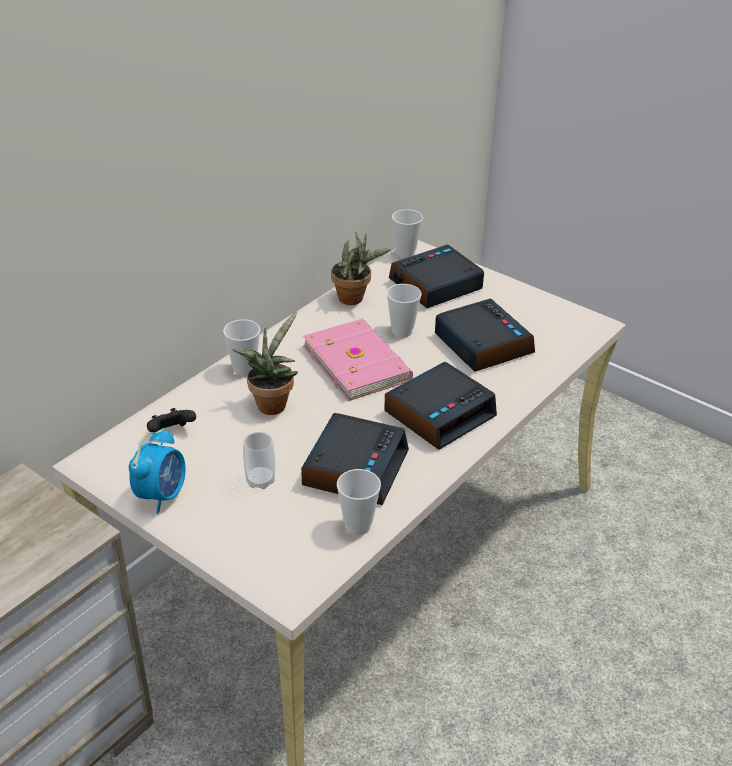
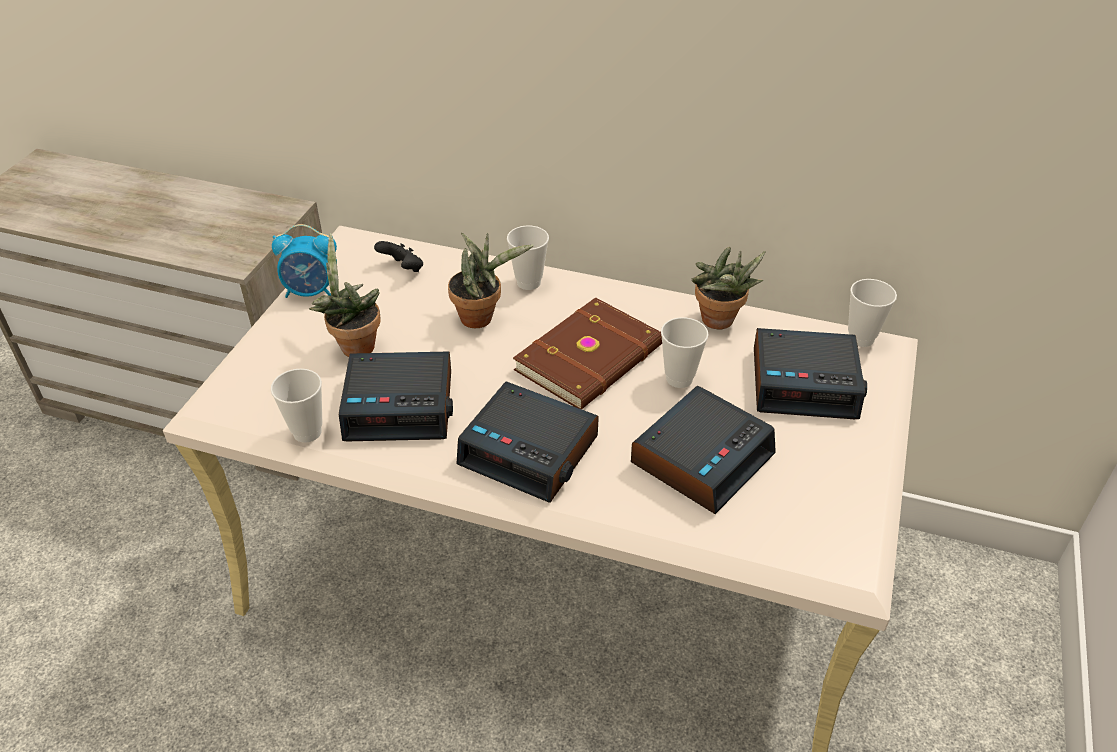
camera: 70 degrees right, 5 degrees up
(260, 480) = (354, 345): cup -> potted plant
(357, 362) = (591, 359): pink book -> brown book
(435, 286) = (805, 383): alarm clock -> alarm clock turned 150 degrees clockwise

